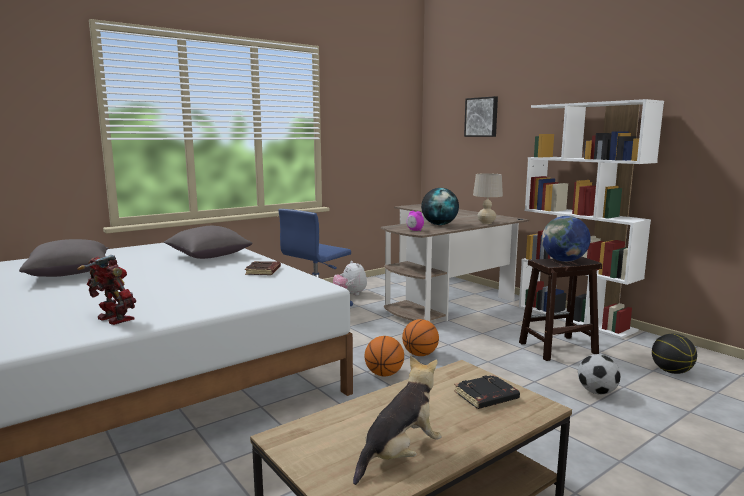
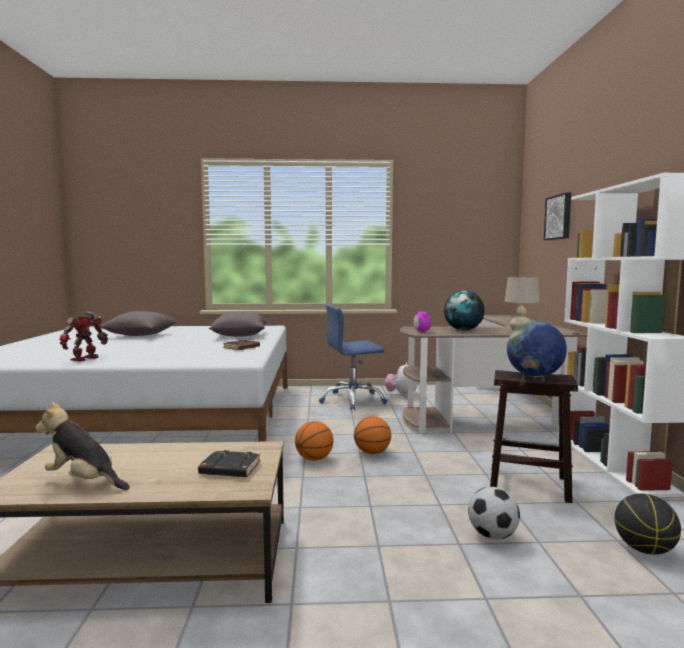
camera: 35 degrees right, 5 degrees down
(113, 320) = (86, 359): toy robot -> toy robot turned 135 degrees counterclockwise
(400, 455) = (84, 481): plush toy -> plush toy turned 150 degrees counterclockwise

